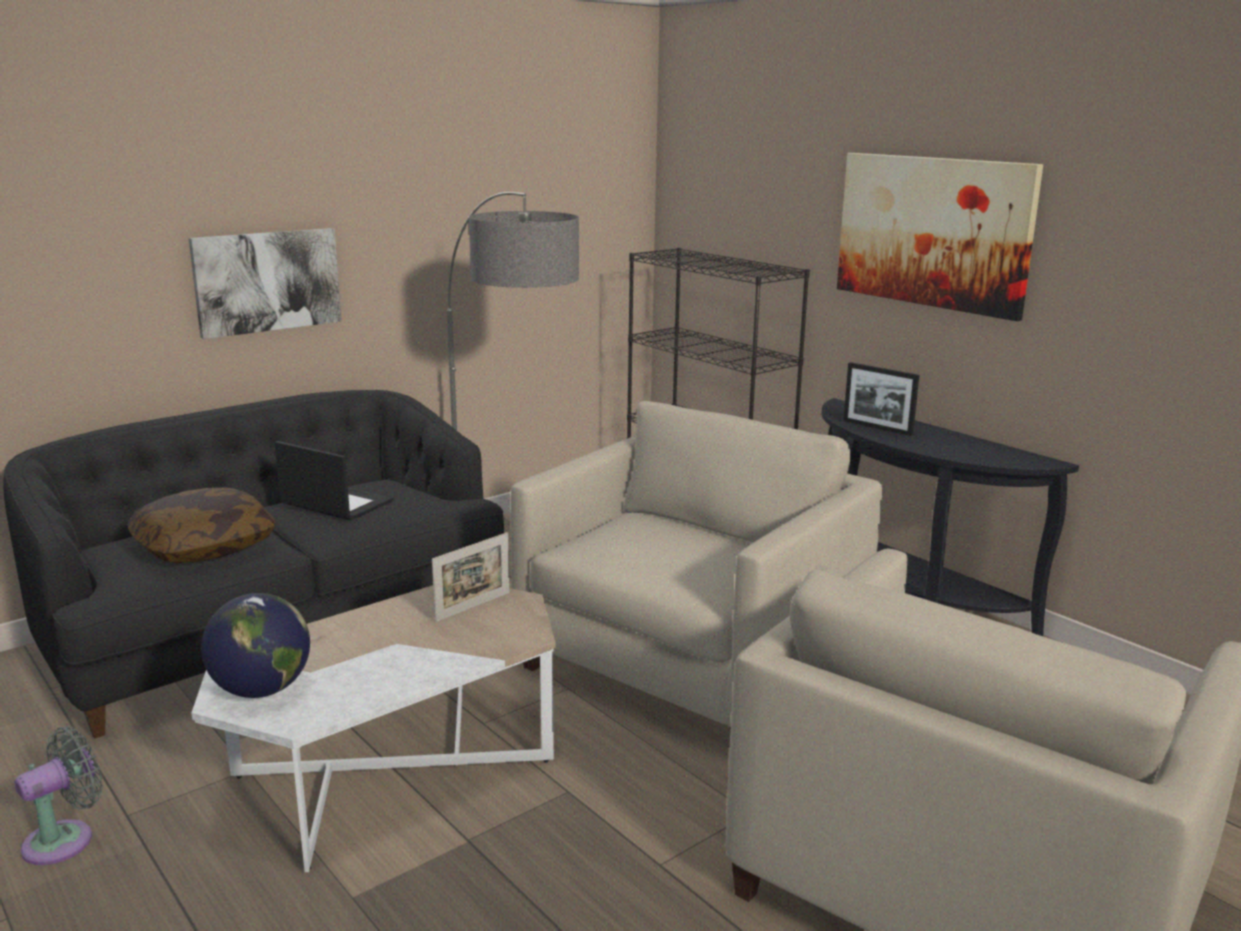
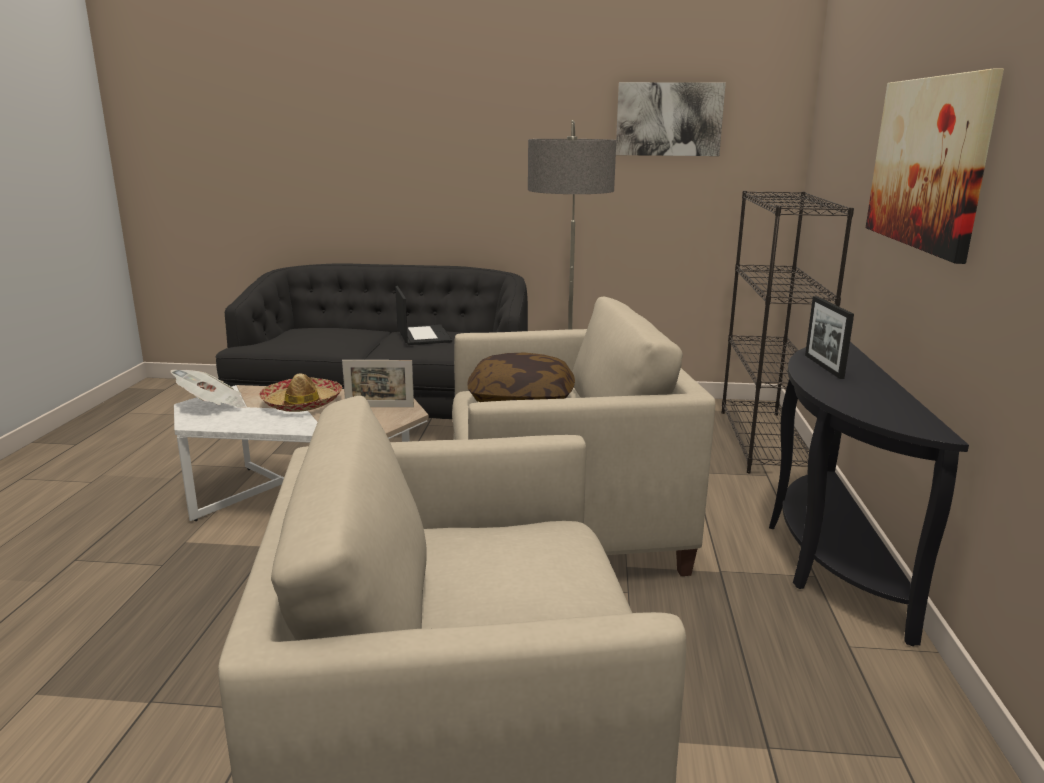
camera: 45 degrees right, 0 degrees up
(65, 839) = (156, 463): grey fan -> none
(205, 547) = (324, 338): pillow -> pillow (521, 400)
(261, 690) = (213, 406): globe -> newspaper
(267, 281) = (443, 184): picture -> picture (669, 119)
(372, 639) = (302, 403): none -> hat

